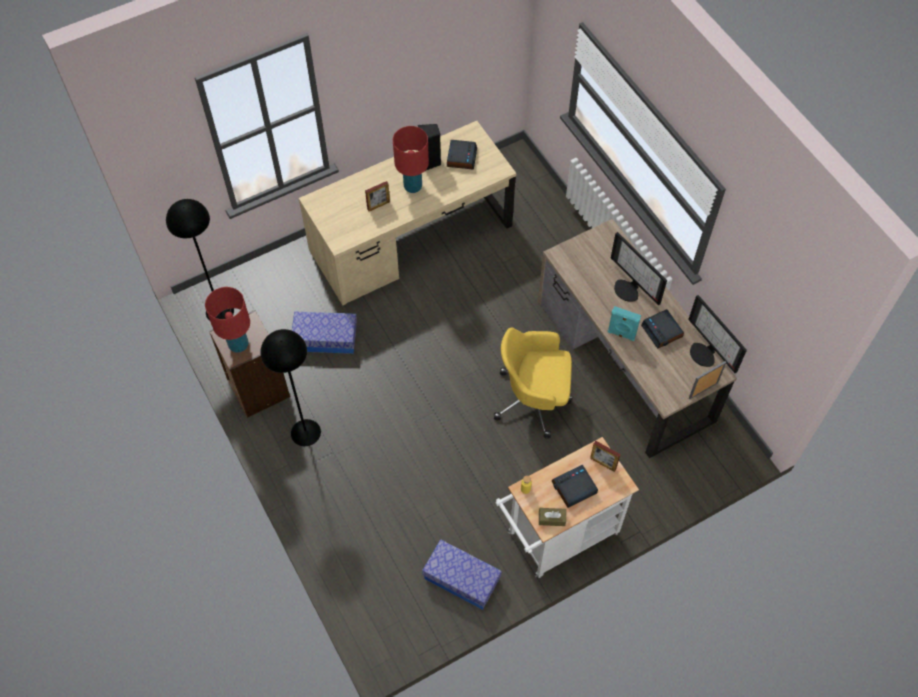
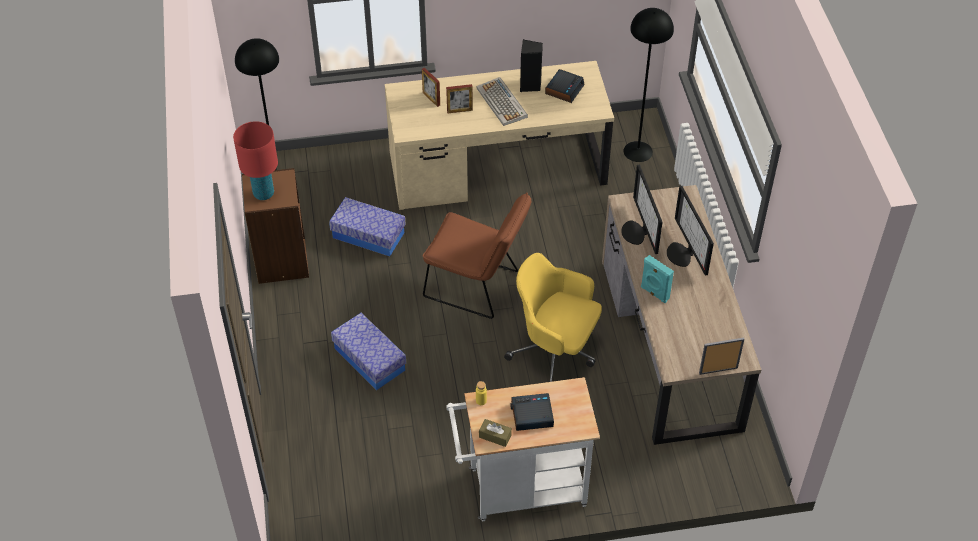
camera: 20 degrees right, 10 degrees down
(305, 432) = (308, 314): black floor lamp -> black floor lamp (637, 151)
(413, 186) = (502, 103): red table lamp -> keyboard
(442, 358) = (477, 286): none -> brown chair
(461, 579) = (401, 497): storage box -> storage box (369, 359)
(603, 463) = (573, 402): picture frame -> picture frame (431, 99)
(662, 331) = (700, 303): alarm clock -> none
(705, 353) = (737, 337): monitor -> monitor (637, 232)

